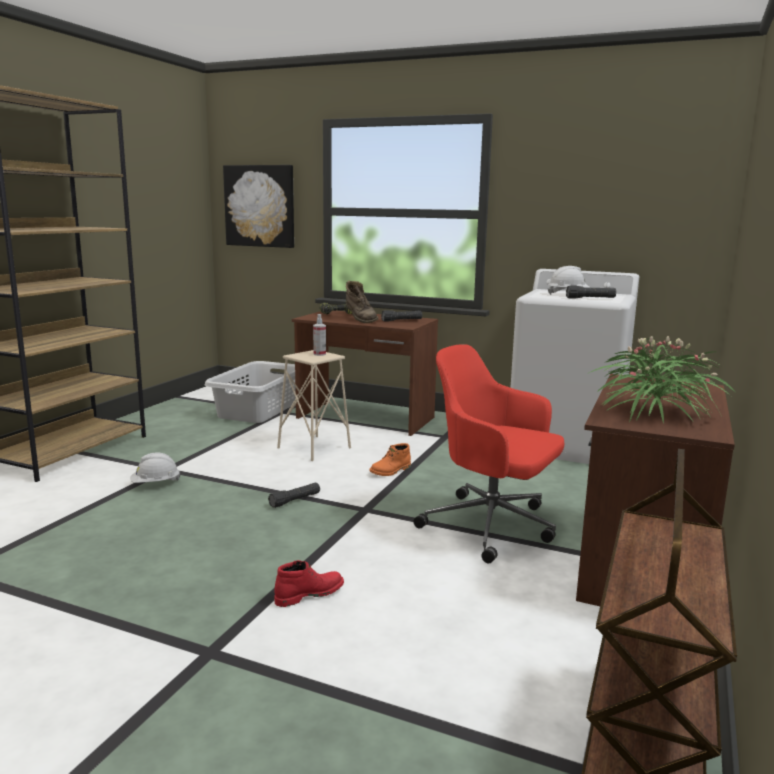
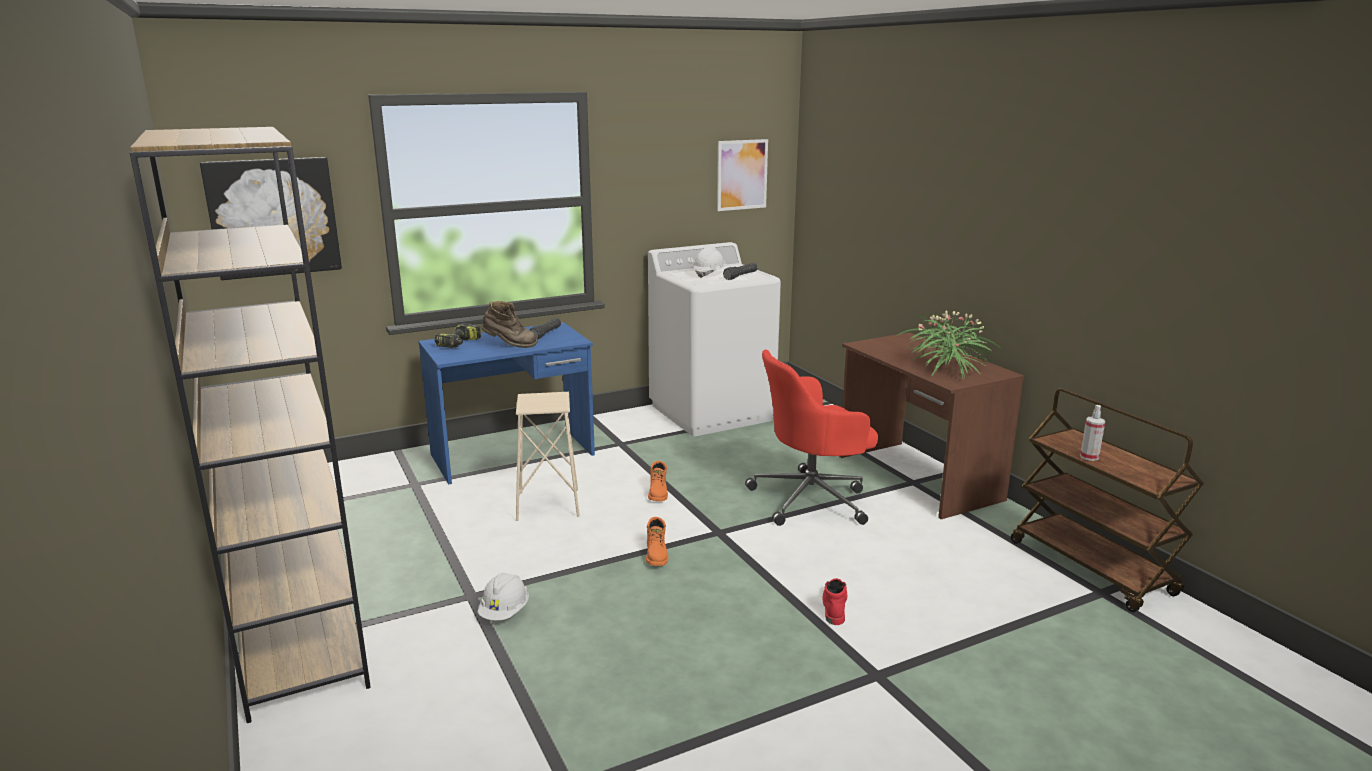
camera: 50 degrees left, 5 degrees up
(257, 410) = (381, 494): grey laundry basket -> none
(295, 500) = (657, 555): black flashlight -> orange boot
(319, 354) = (543, 398): spray bottle -> spray bottle (1089, 457)
(365, 418) = (513, 455): brown desk -> blue desk
(660, 201) = (742, 175): none -> picture

